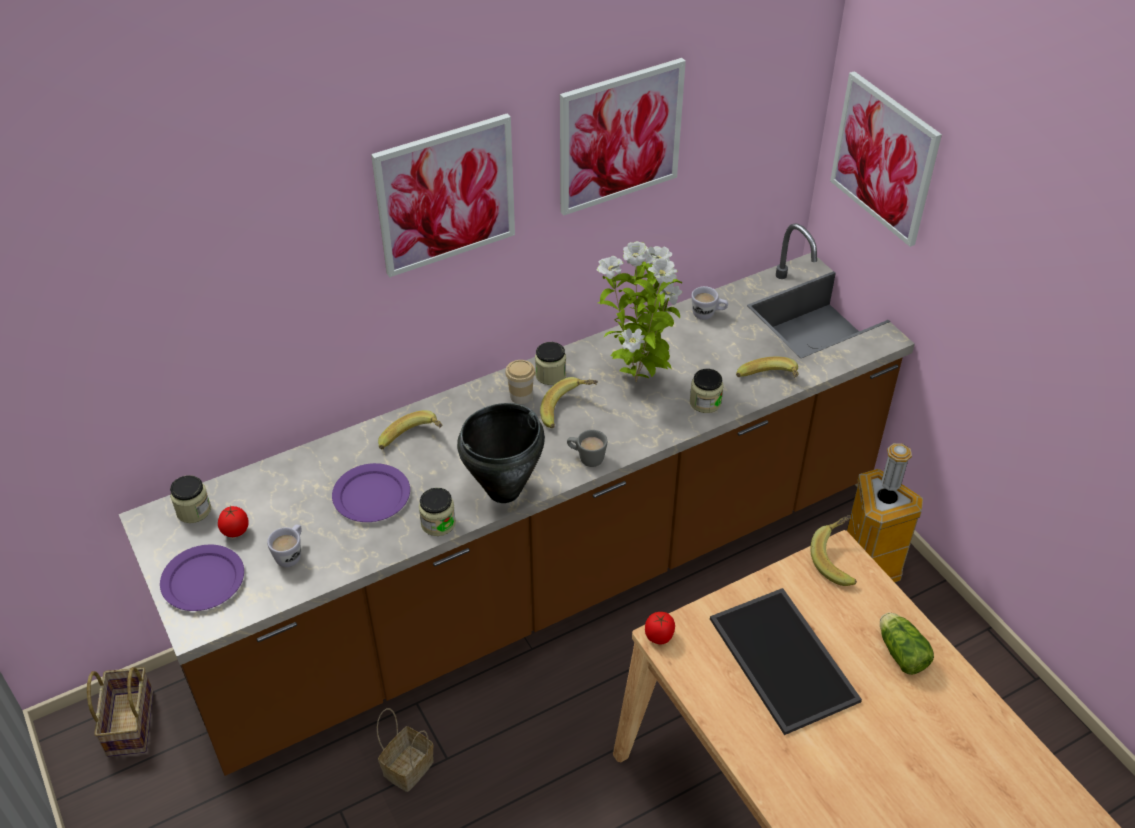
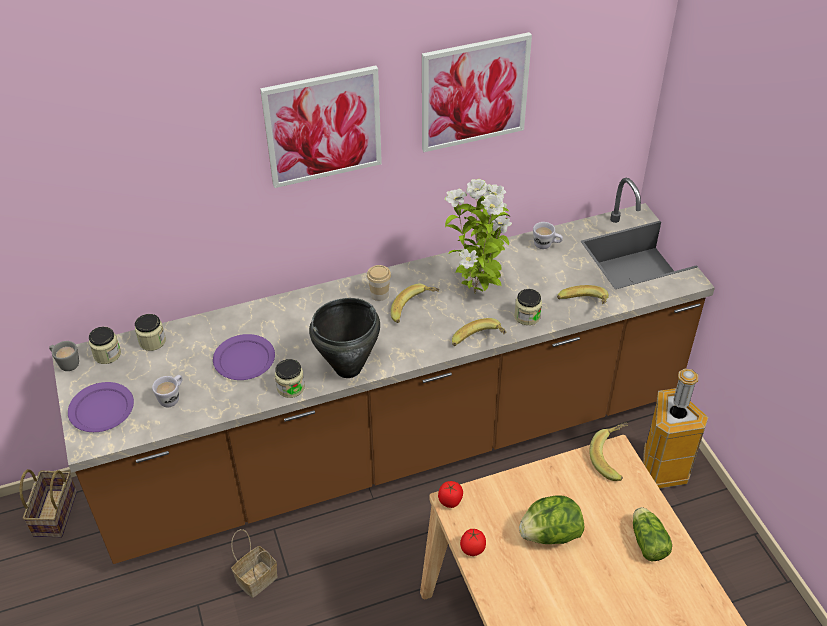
camera: 10 degrees right, 0 degrees up
(235, 532) = (134, 375): tomato -> tomato (472, 549)
(413, 442) = (286, 321): banana -> banana (480, 343)
(550, 375) = (407, 280): jar -> jar (152, 341)
(586, 458) = (420, 350): grey mug -> grey mug (66, 363)
(786, 660) = (550, 534): tray -> lettuce
(884, 158) = (700, 130): picture -> none

